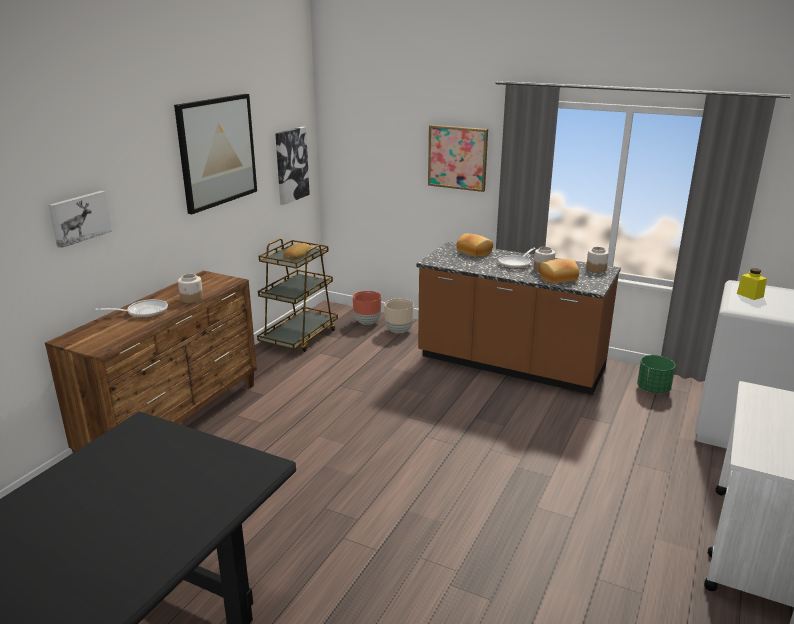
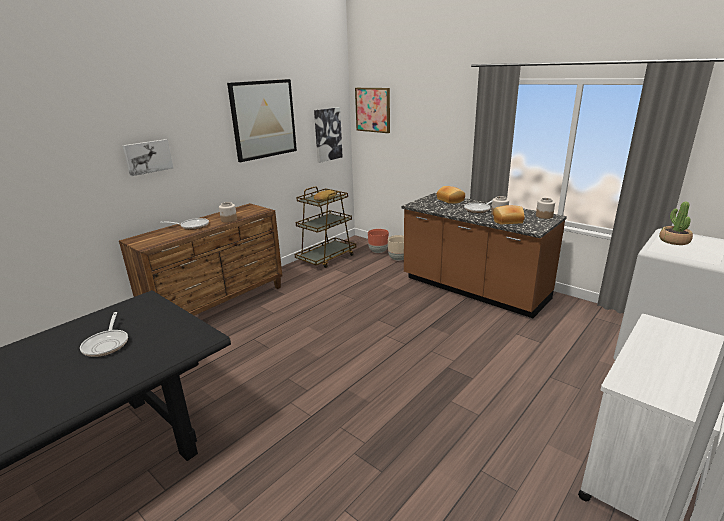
camera: 15 degrees right, 0 degrees up
(134, 491) = (107, 344): none -> frying pan
(457, 157) = (444, 128): picture -> picture (373, 110)
(653, 389) = (588, 319): green planter -> none
(750, 295) = (674, 241): yellow jar -> potted plant

